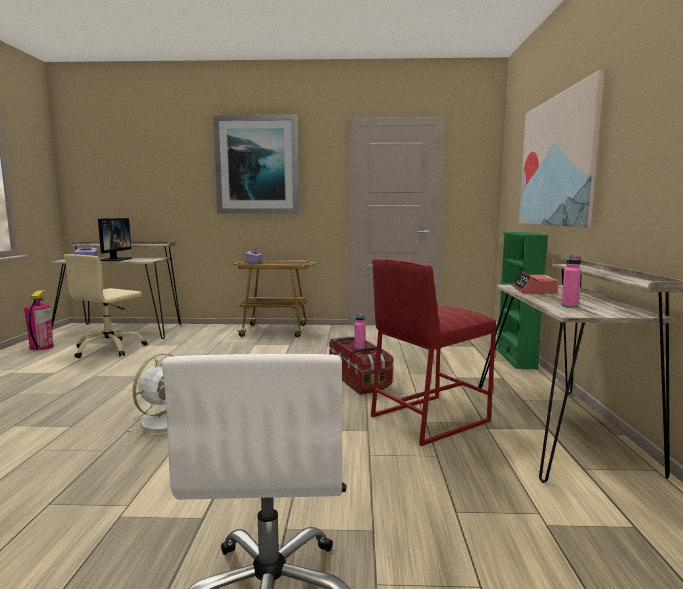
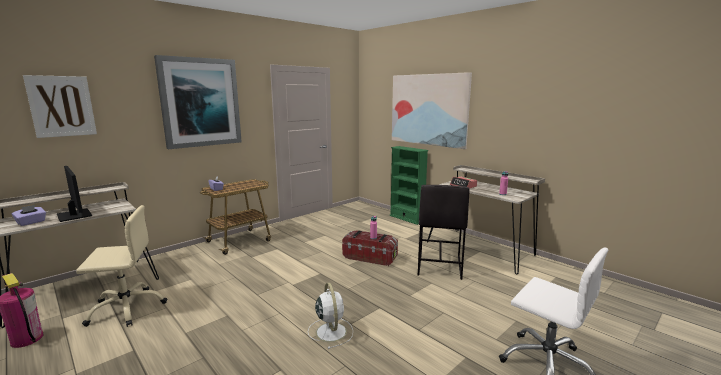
camera: 45 degrees left, 5 degrees up
(109, 349) = (127, 308): beige office chair -> beige office chair turned 90 degrees counterclockwise
(137, 166) = (62, 106): none -> picture
(428, 418) = (438, 265): red stool -> grey stool

